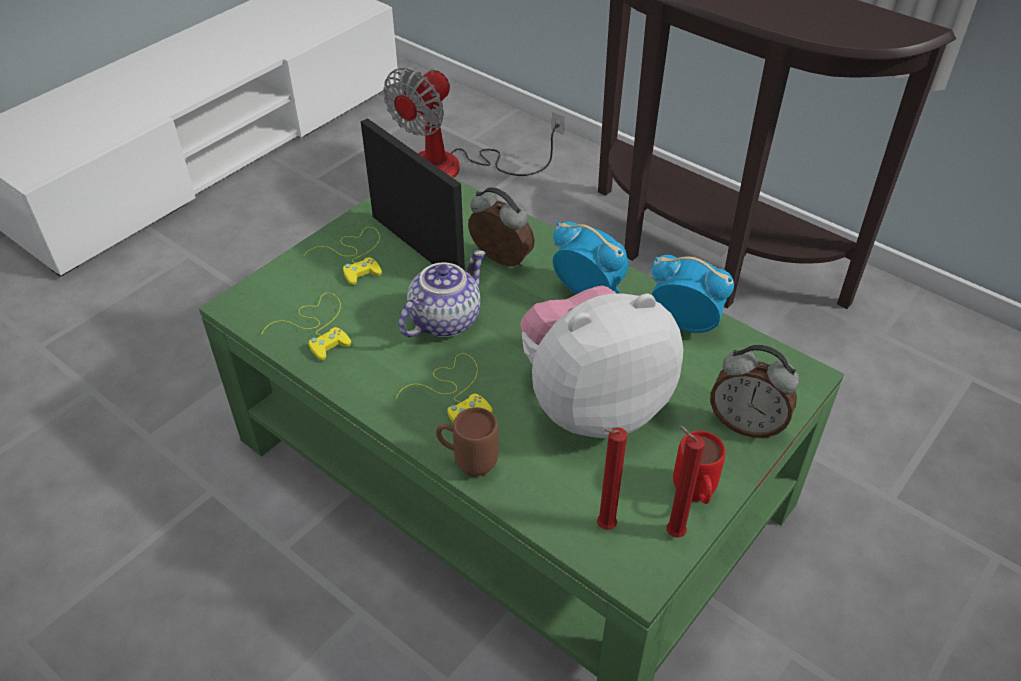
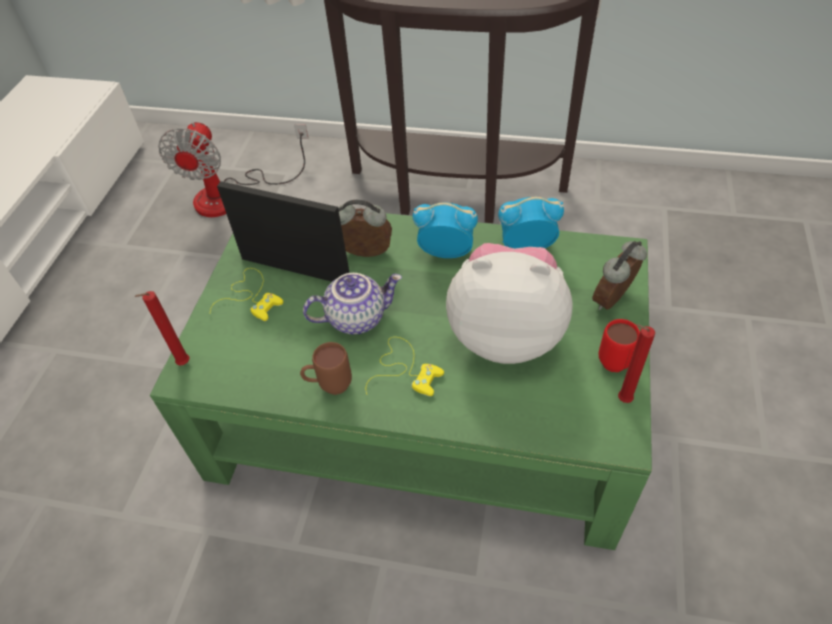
camera: 25 degrees left, 5 degrees up
(318, 327) = (263, 366): yellow game controller -> none
(444, 319) = (357, 317): teapot -> teapot turned 60 degrees clockwise
(468, 463) = (453, 418): brown mug -> brown mug (329, 386)
(592, 403) = (506, 333): plush toy -> plush toy turned 60 degrees clockwise
(603, 527) = (577, 419): red candle -> red candle (182, 364)
(746, 424) = (614, 301): alarm clock -> alarm clock turned 135 degrees clockwise

